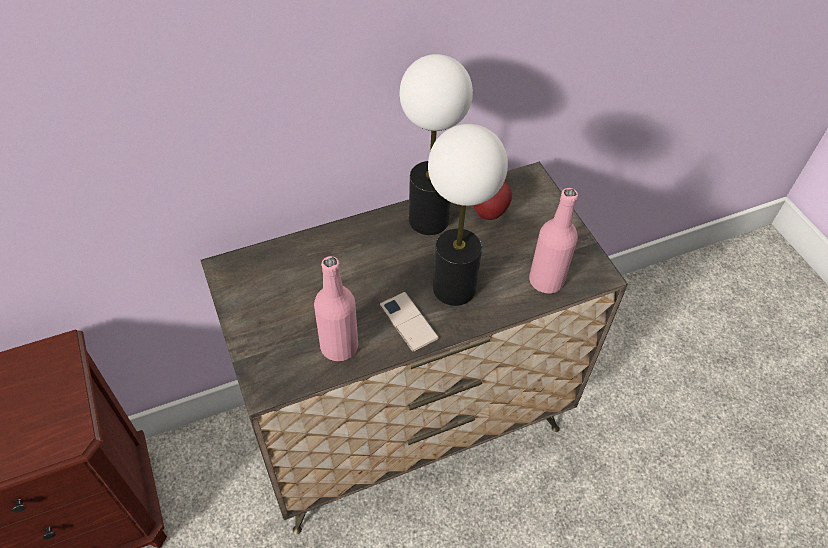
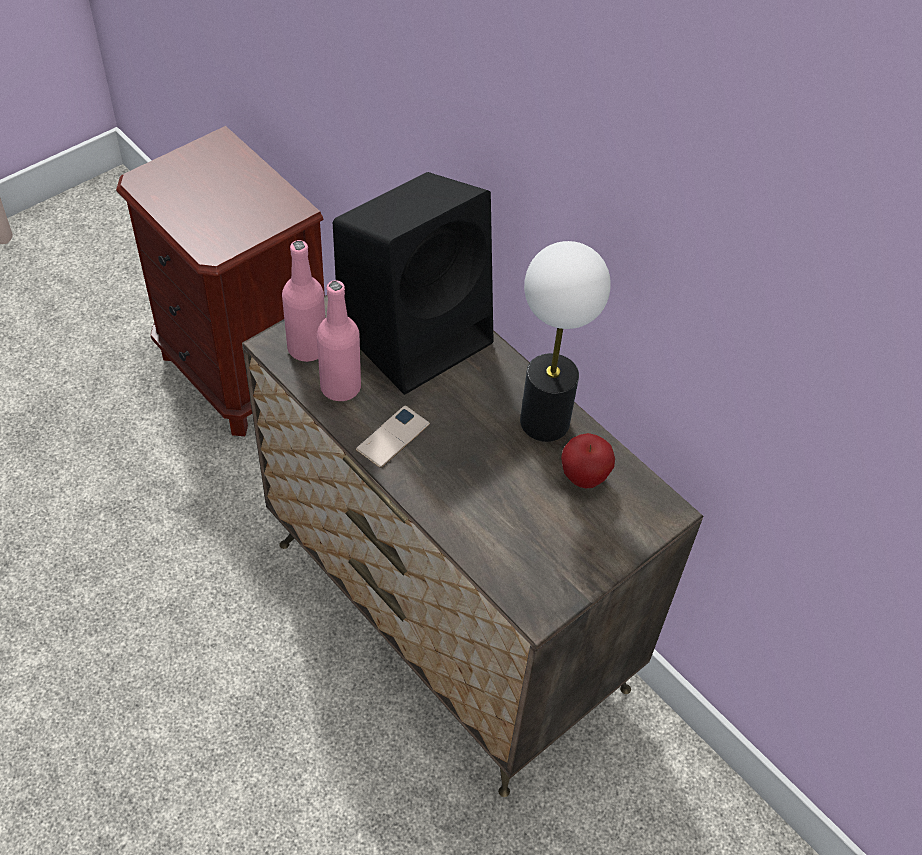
camera: 70 degrees right, 0 degrees up
(301, 274) = (417, 332): none -> black speaker
(454, 287) = (455, 467): table lamp -> none
(546, 280) = (503, 556): pink bottle -> pink bottle (307, 348)

